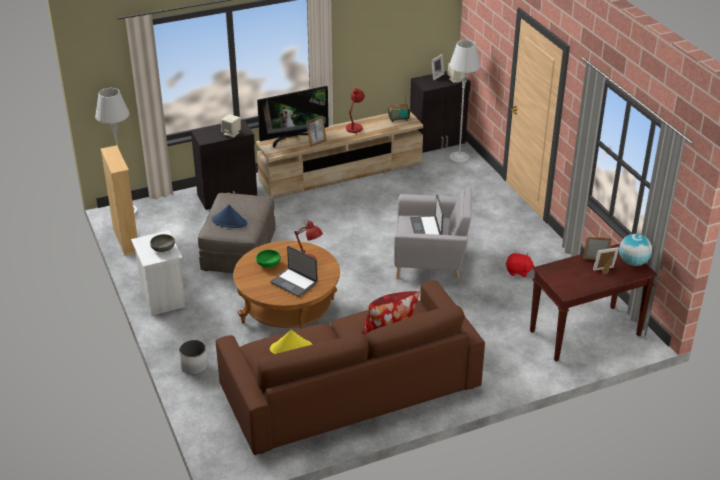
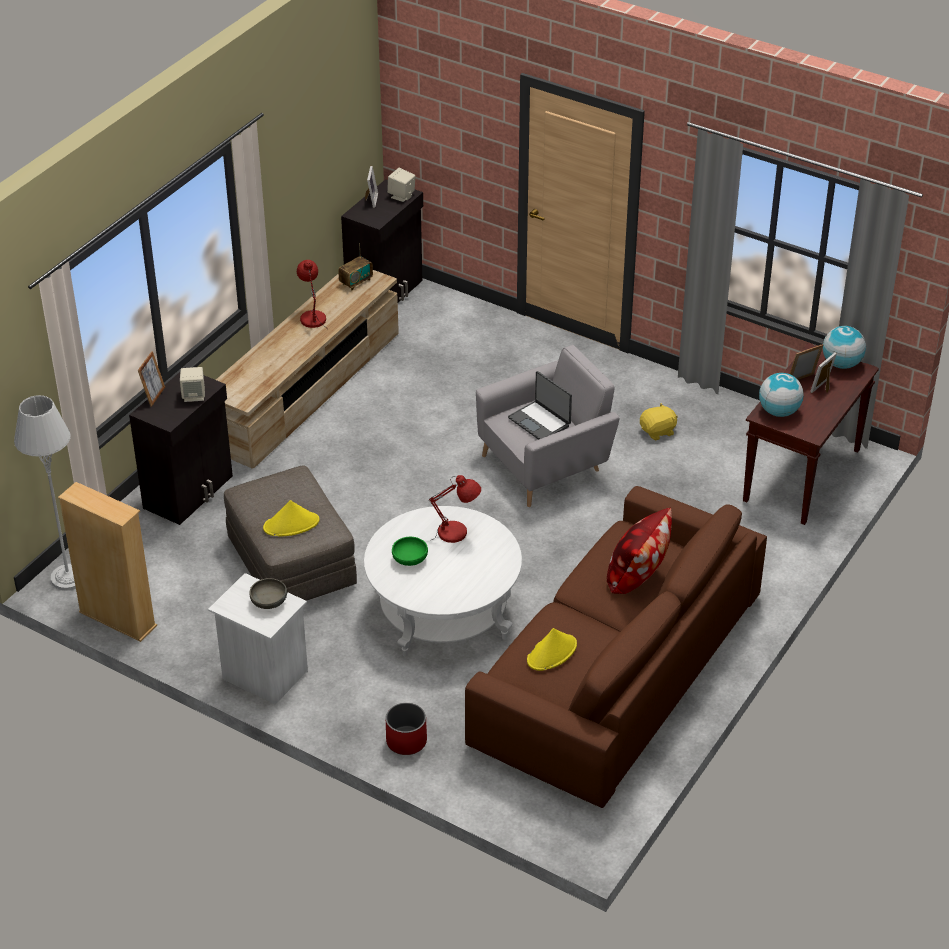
camera: 35 degrees left, 5 degrees up
(194, 366) = (406, 741): white planter -> red planter
(229, 221) = (291, 524): blue hat -> yellow hat
(288, 311) = (443, 612): brown coffee table -> white coffee table
(293, 138) = (247, 367): television -> none
(294, 282) = (469, 568): laptop -> none
(316, 142) = (286, 361): picture frame -> picture frame (154, 396)
(459, 158) = (436, 306): grey floor lamp -> none
(518, 271) = (658, 431): red plush toy -> yellow plush toy
(558, 272) = (778, 411): none -> globe

